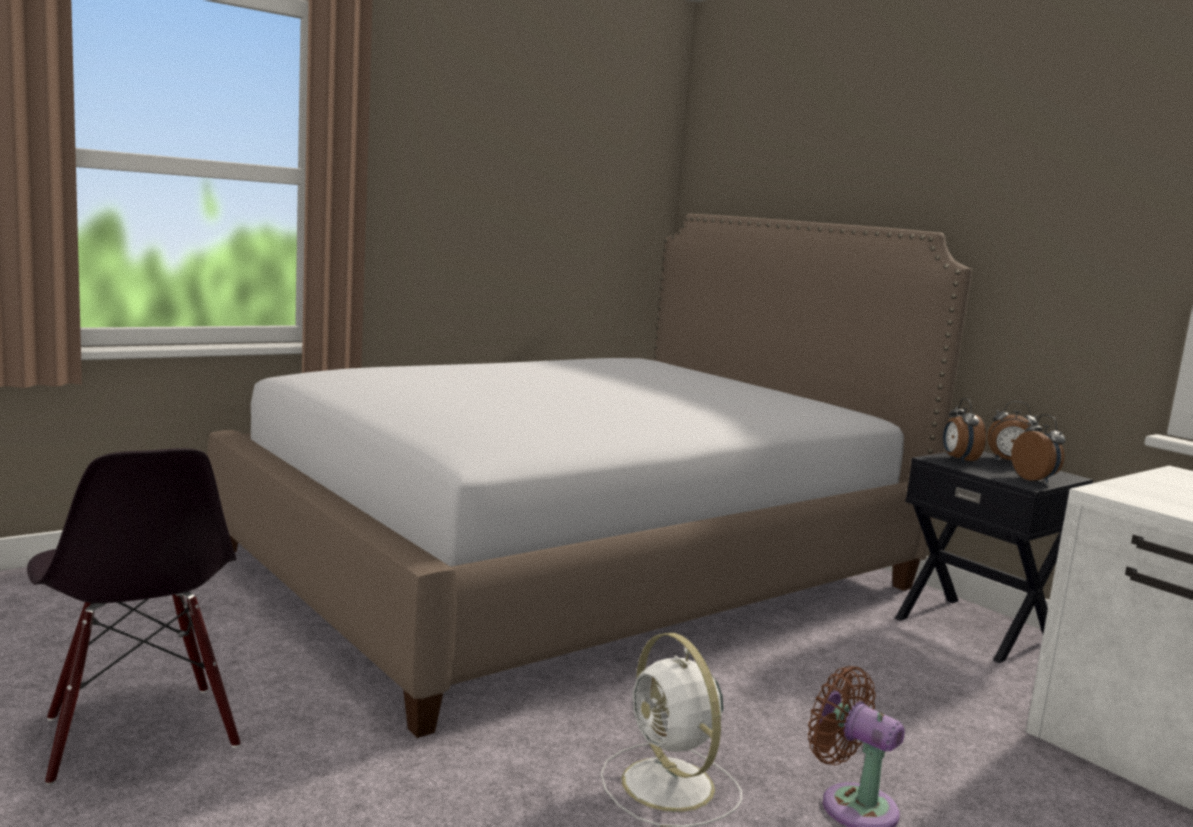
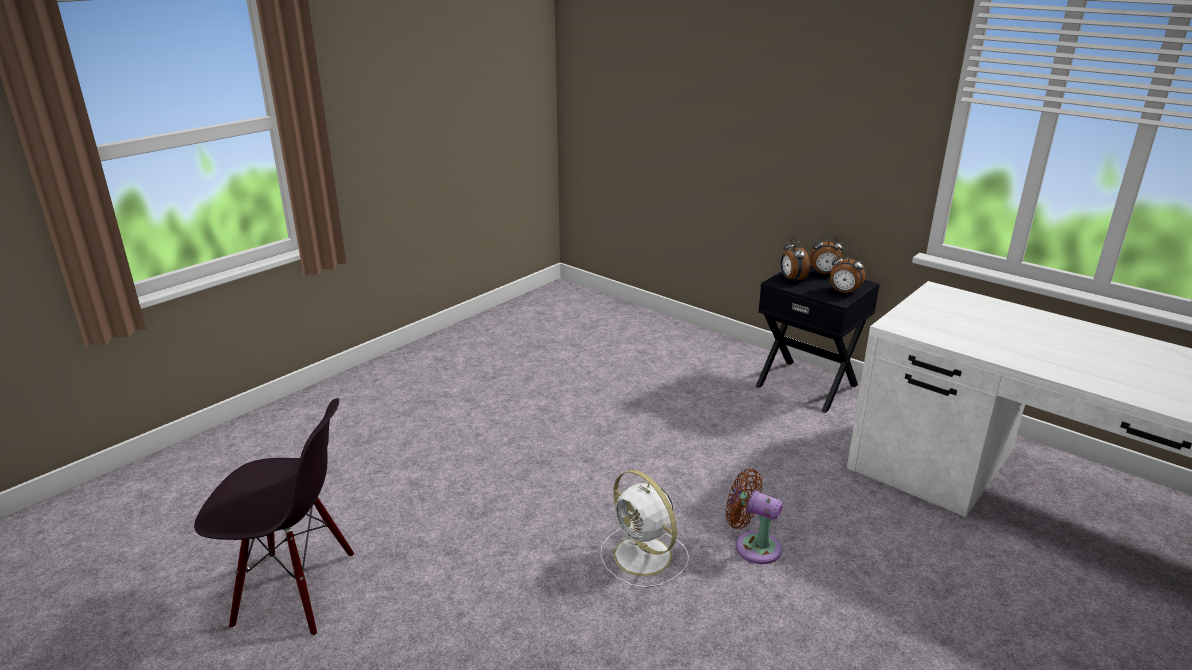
camera: 10 degrees left, 15 degrees up
(139, 733) = (295, 591): black chair -> black chair turned 45 degrees counterclockwise
(576, 569) = (534, 384): bed -> none
(1035, 479) = (843, 292): alarm clock -> alarm clock turned 150 degrees clockwise

